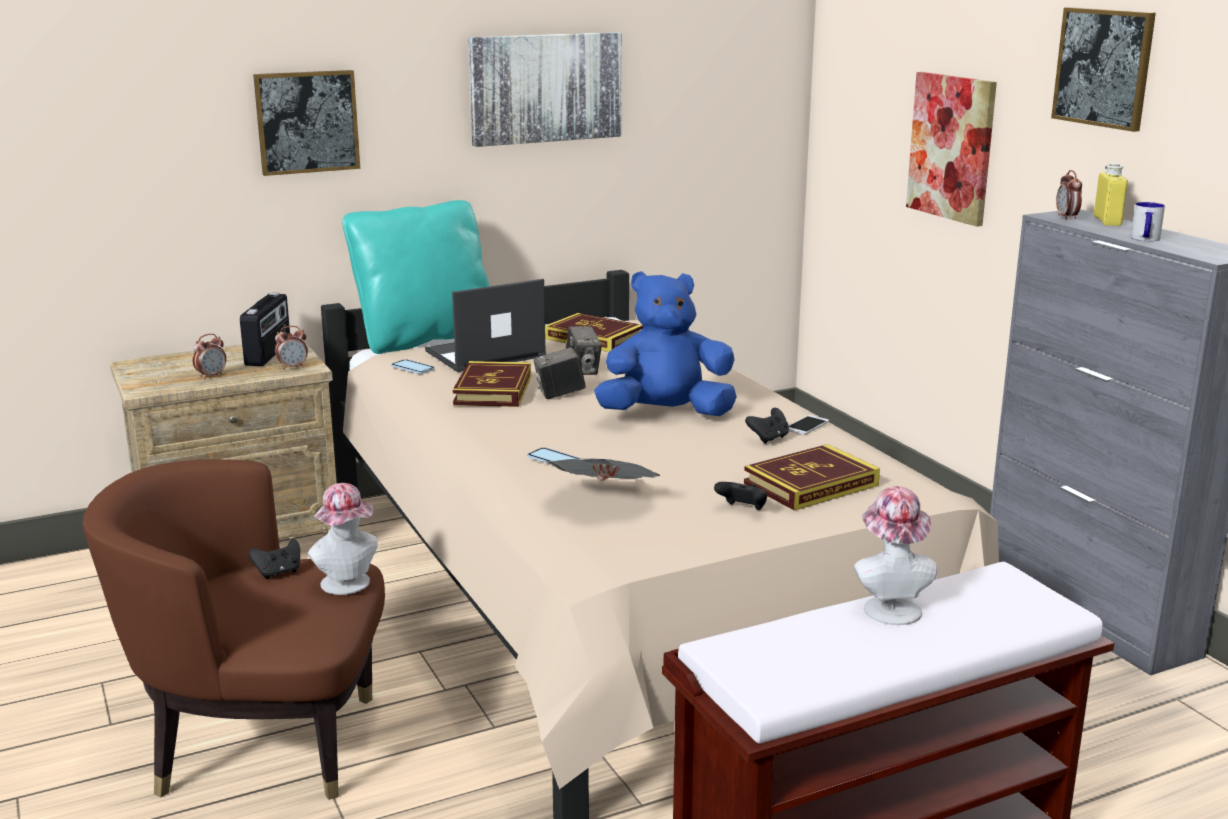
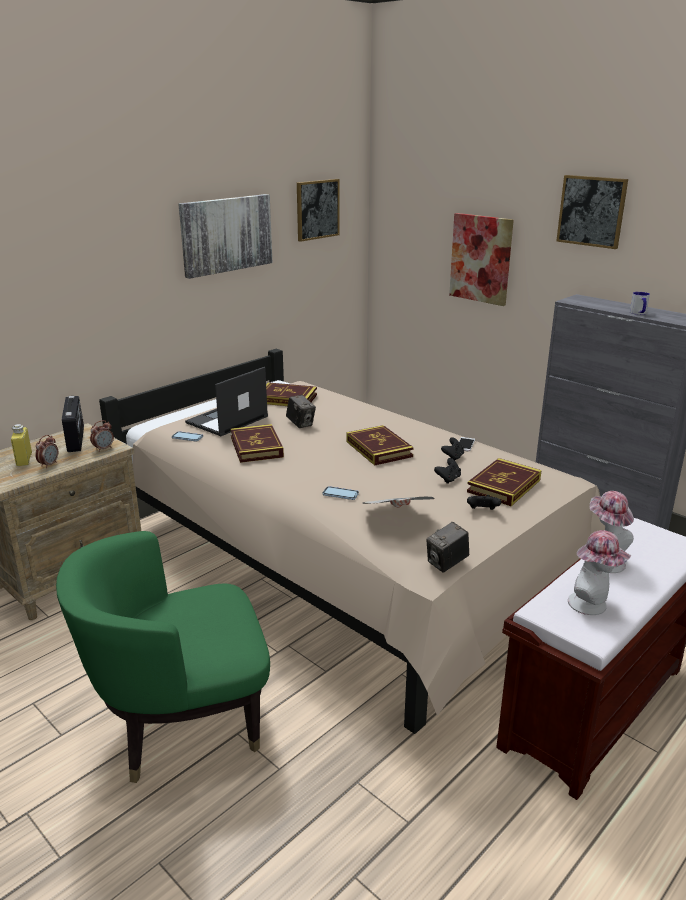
camera: 20 degrees left, 5 degrees up
(262, 744) = (182, 722): brown armchair -> green armchair
(278, 573) = (178, 606): black game controller -> black game controller (448, 479)
(307, 122) = (79, 272): picture -> picture (317, 209)
(348, 585) = (234, 605): hat -> hat (592, 605)
(425, 338) = (172, 412): turquoise pillow -> none
(560, 394) = (302, 444): camera -> camera (447, 563)
(665, 414) = (379, 449): blue plush toy -> book
(1067, 218) = (581, 301): alarm clock -> none
(1107, 221) = (604, 302): yellow bottle -> yellow bottle (24, 460)

